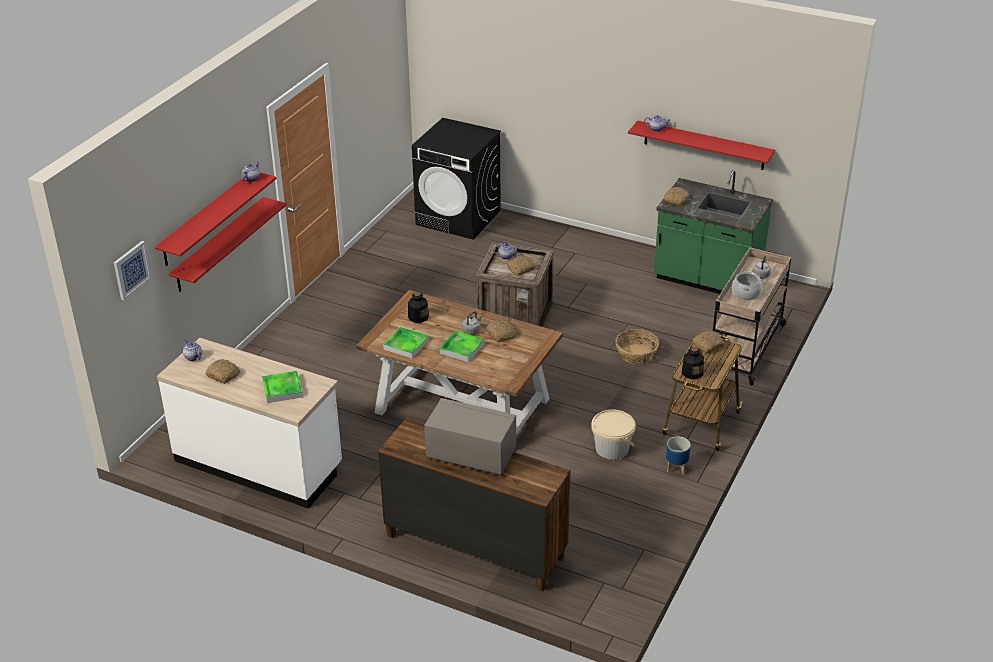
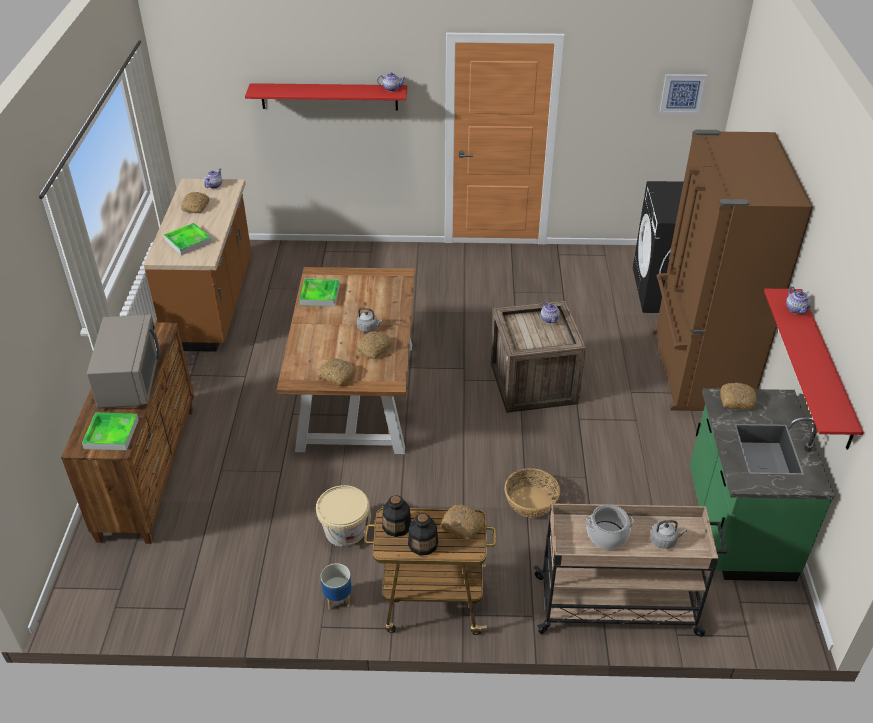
camera: 65 degrees right, 5 degrees up
(131, 270) = (215, 87): picture -> picture (682, 93)
(219, 245) = (343, 130): red shelf -> none
(259, 464) = (213, 304): white counter -> brown counter
(418, 317) = (371, 288): bottle -> bottle (423, 544)
(462, 348) = (333, 331): tray -> tray (111, 434)
(521, 269) = (534, 336): bread -> bread (336, 375)
(554, 240) = (696, 370): none -> brown fridge

